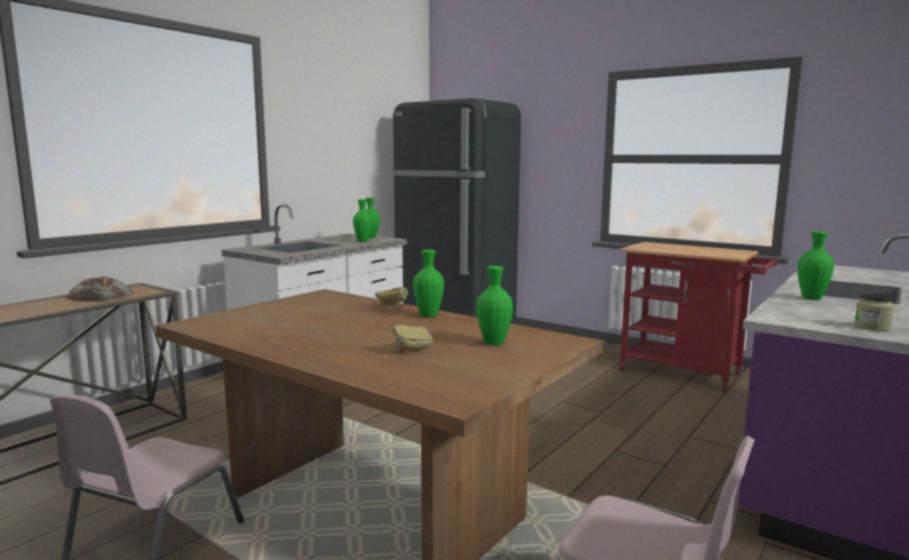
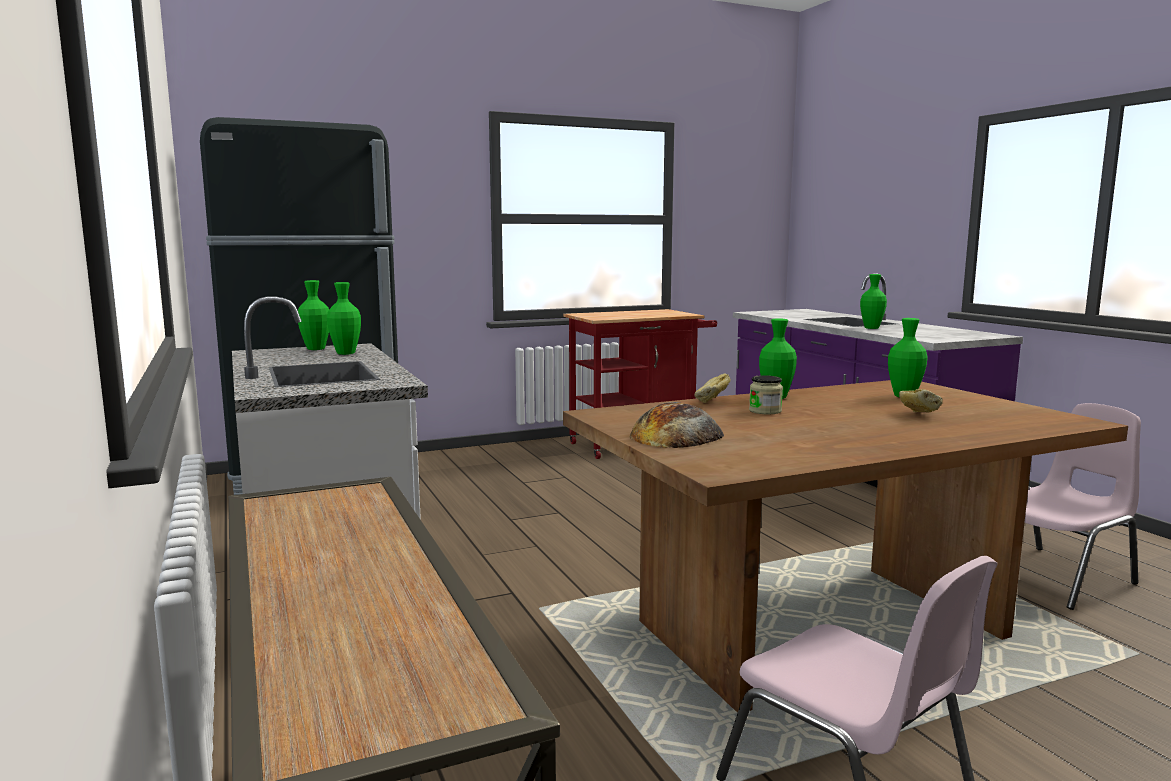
camera: 60 degrees left, 0 degrees up
(101, 295) = (322, 524): bread -> bread (676, 434)
(872, 327) = (965, 334): jar -> jar (765, 411)

